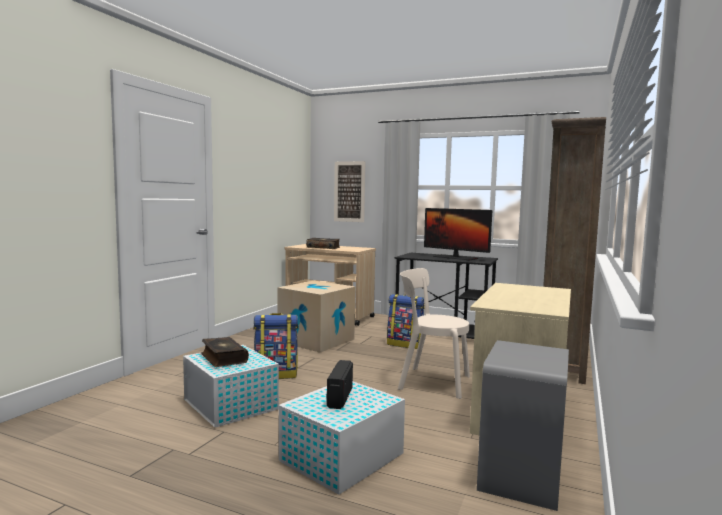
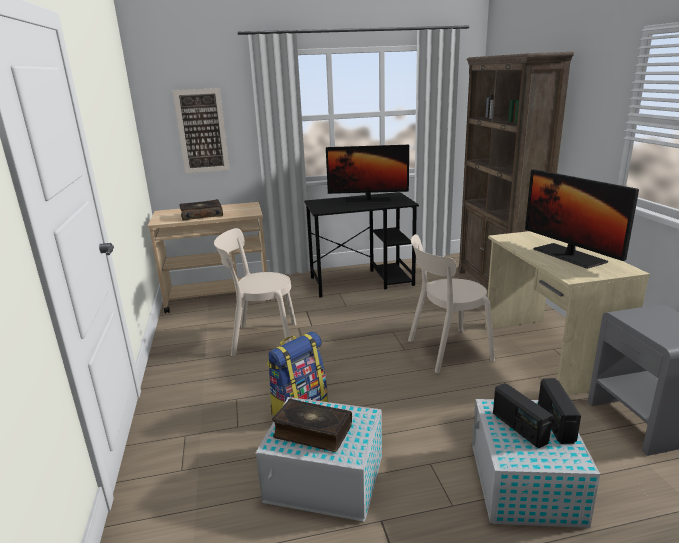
camera: 35 degrees left, 15 degrees up
(316, 340) = (261, 339): cardboard box -> beige chair
(370, 404) = (555, 423): none -> radio
(405, 344) = (354, 310): backpack -> none
(526, 298) = (569, 255): none -> monitor

